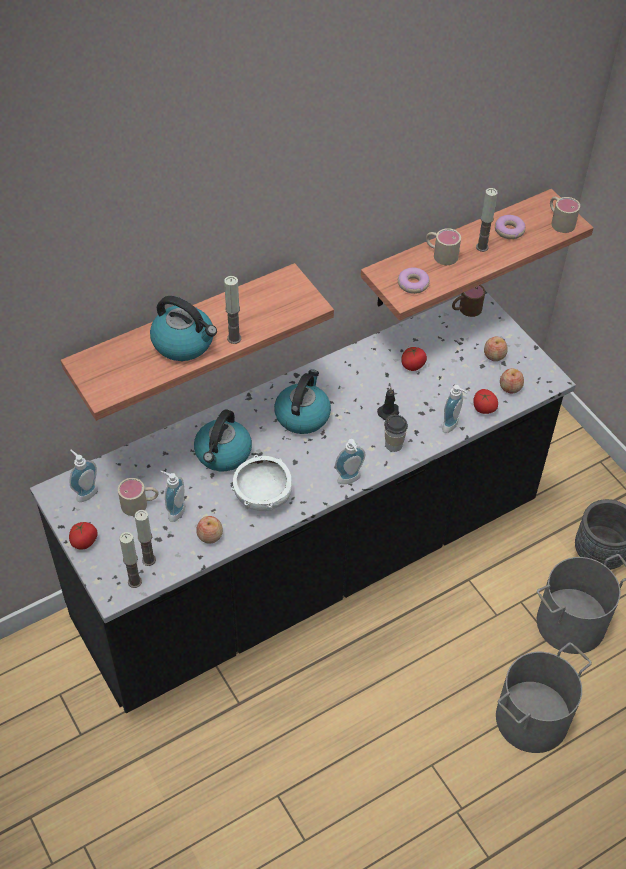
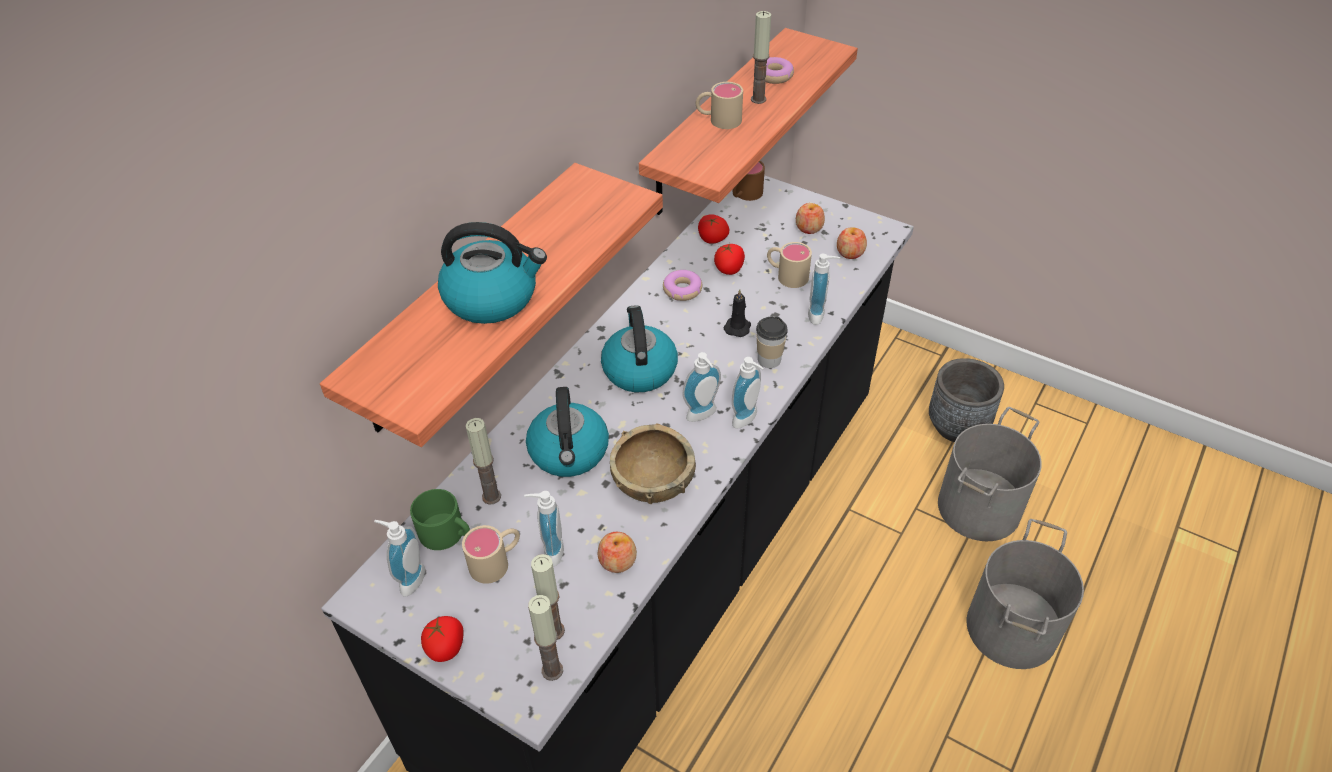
camera: 25 degrees left, 5 degrees down
(121, 474) = (446, 533): none -> green mug
(234, 338) = (558, 269): candle -> candle (491, 496)
(263, 494) = (652, 480): white bowl -> brown bowl
(323, 465) = (703, 416): none -> soap dispenser
(413, 284) = (711, 158): donut -> donut (682, 290)
(483, 408) = (838, 284): tomato -> tomato (712, 239)
(559, 221) = (819, 52): beige mug -> beige mug (786, 275)

